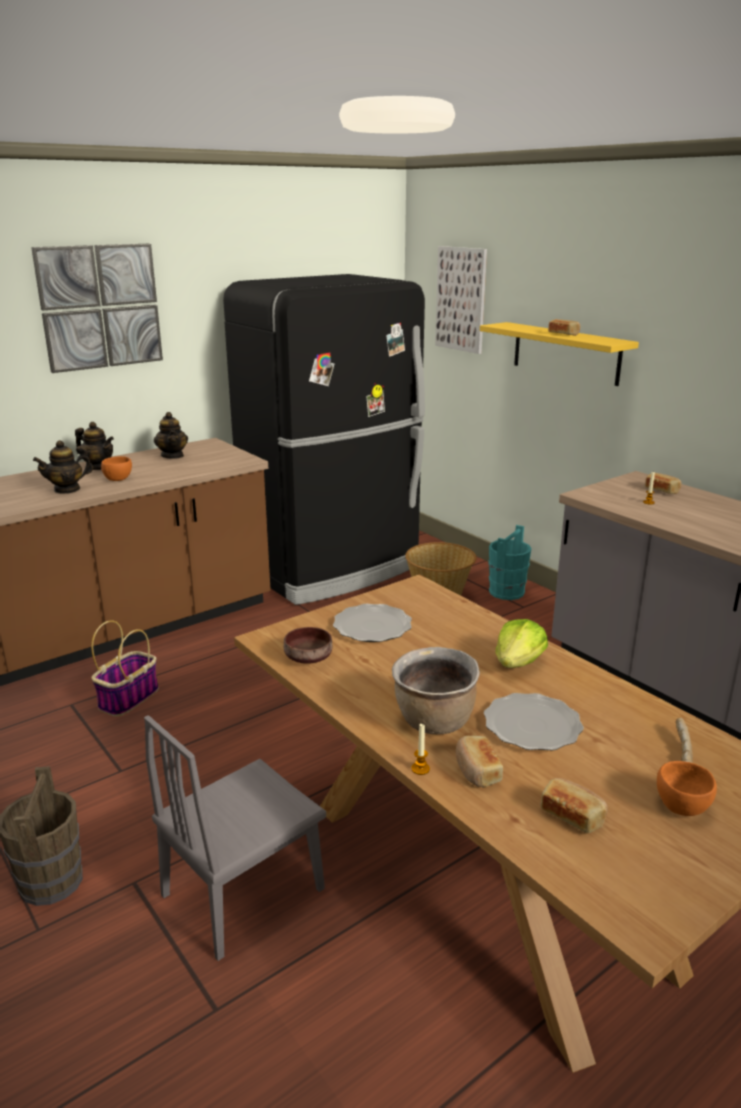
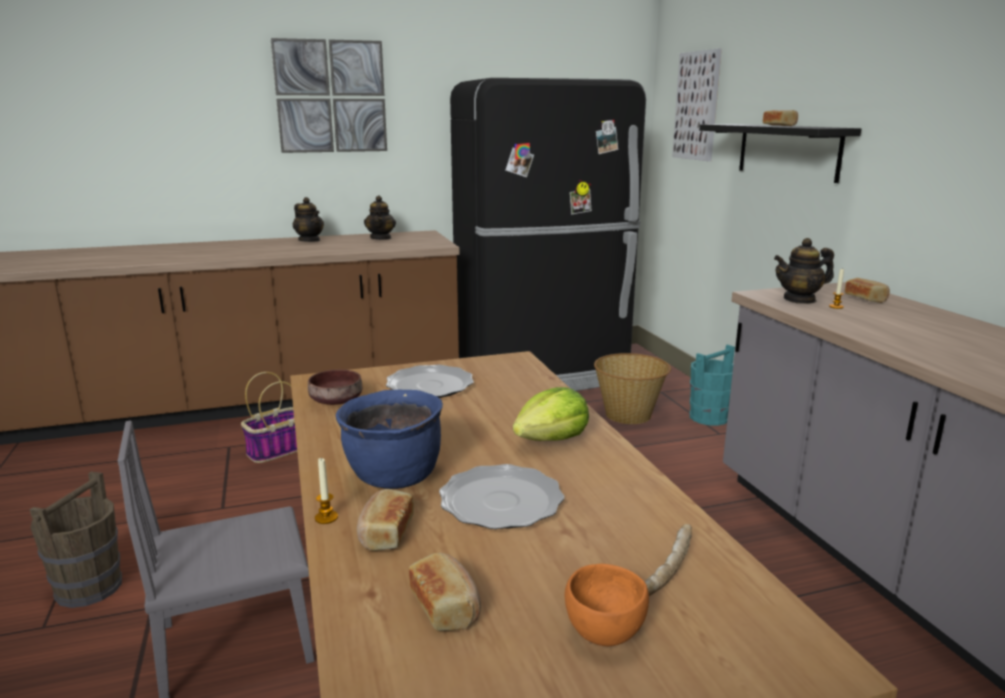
camera: 20 degrees right, 5 degrees down
(67, 489) = (264, 251): teapot -> teapot (799, 299)
(117, 478) = (313, 248): orange bowl -> none
(434, 722) = (393, 477): brown cooking pot -> blue cooking pot
(565, 353) = (787, 151): yellow shelf -> black shelf

